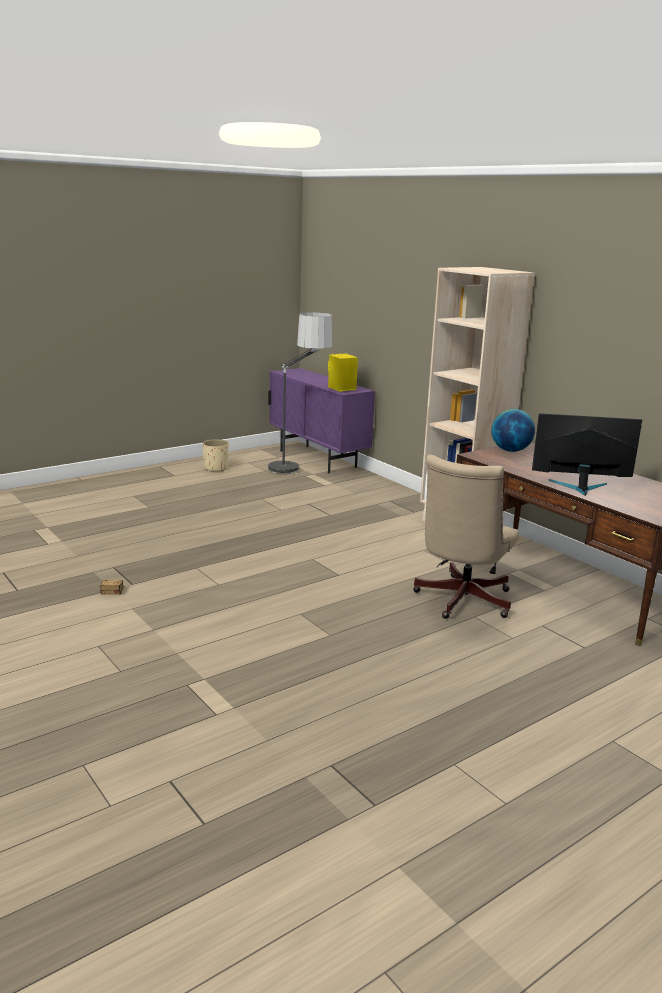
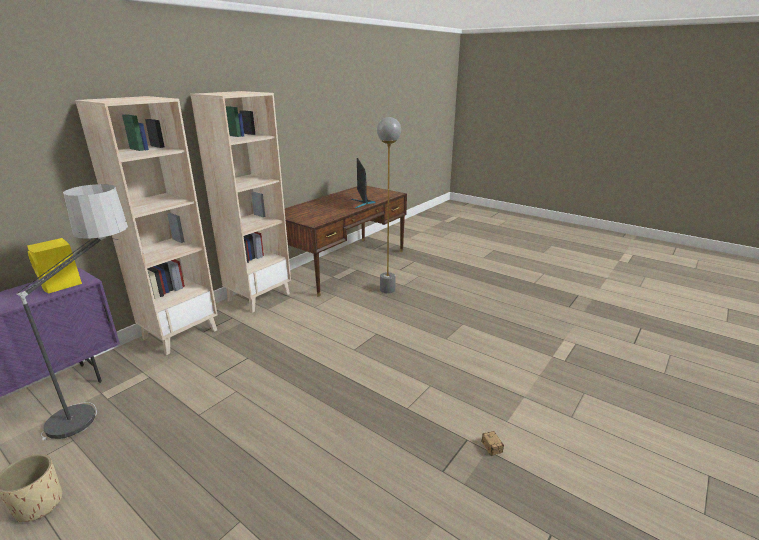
camera: 105 degrees left, 5 degrees up
(390, 493) = (180, 334): none -> beige bookcase
(460, 601) = (387, 290): beige office chair -> grey floor lamp
(510, 450) = (296, 216): globe -> none

